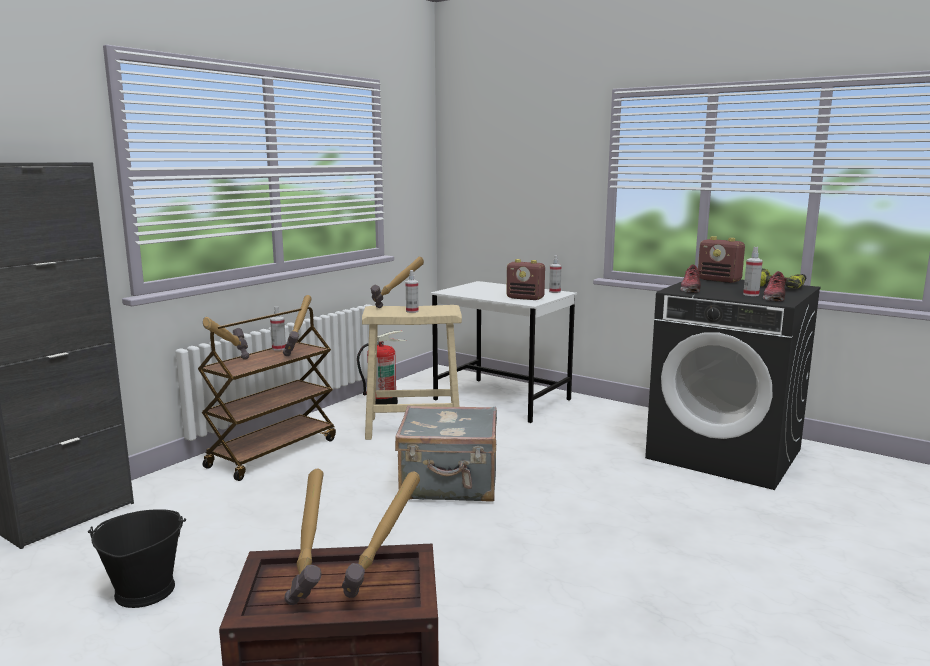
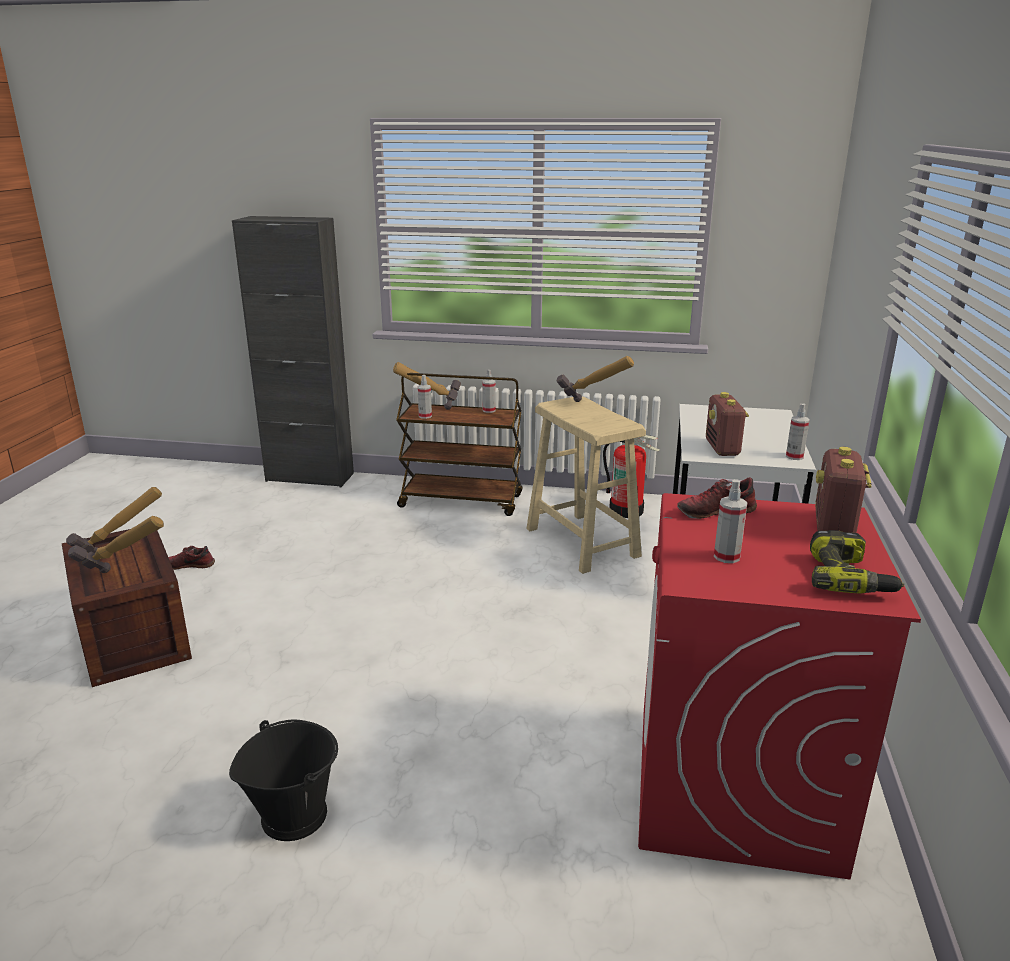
camera: 65 degrees right, 10 degrees up
(144, 591) = (231, 534): black bucket -> black bucket (294, 814)
(302, 351) = (492, 419): hammer -> none
(412, 311) = (584, 416): spray bottle -> spray bottle (425, 416)
(449, 484) = (462, 597): grey suitcase -> none
(725, 454) = (735, 786): black washing machine -> red washing machine
(773, 297) = (726, 575): shoe -> shoe (189, 565)

